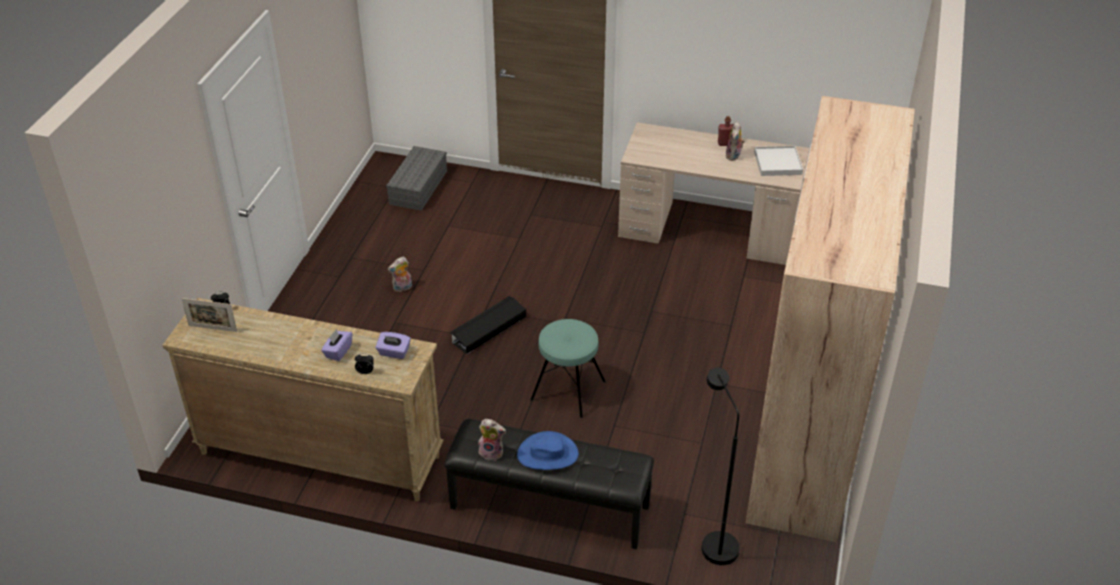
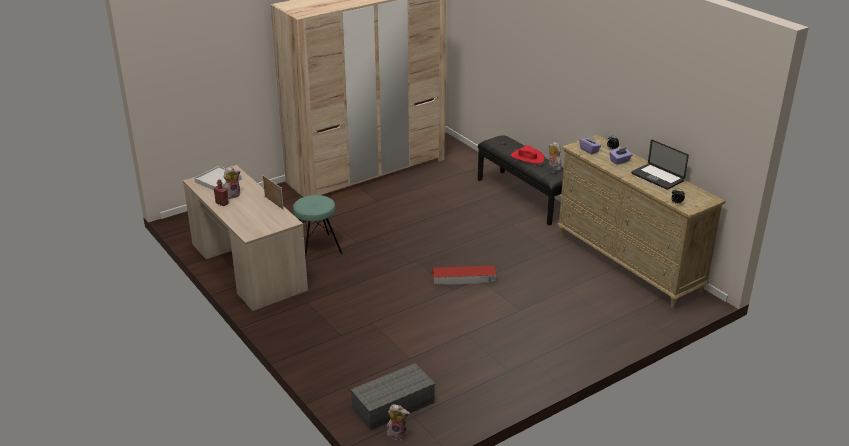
camera: 140 degrees left, 10 degrees down
(212, 328) = (688, 196): picture frame -> picture frame (274, 203)
(270, 344) = (657, 177): none -> laptop
(402, 288) = (492, 329): plush toy -> plush toy (398, 434)
(488, 329) = (464, 278): black storage box -> red storage box
(547, 454) = (527, 157): blue hat -> red hat
(568, 390) = (457, 231): turquoise stool -> turquoise stool (316, 248)
(714, 541) = (466, 160): black floor lamp -> none

